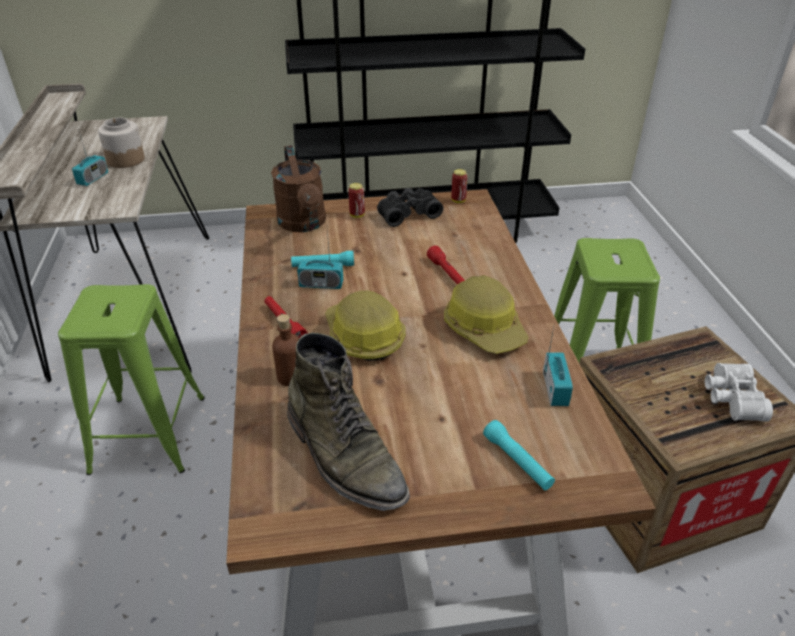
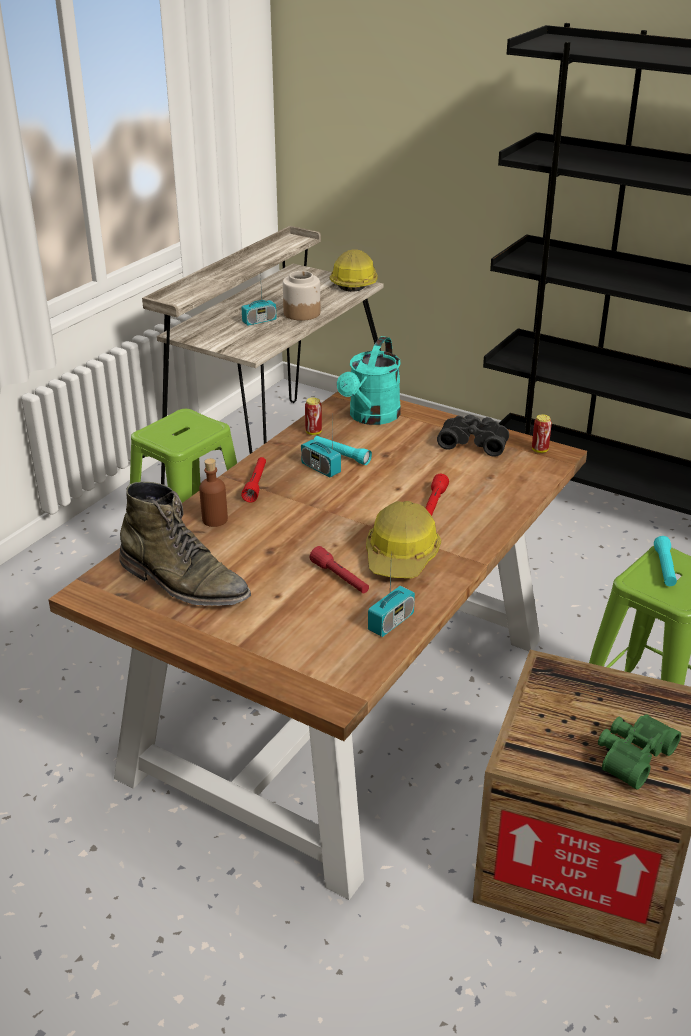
camera: 40 degrees right, 5 degrees down
(304, 224) = (371, 417): brown watering can -> turquoise watering can
(344, 455) = (184, 582): green boot -> green boot turned 60 degrees counterclockwise
(357, 215) = (426, 427): can -> can (313, 432)
(363, 337) = (299, 518): hard hat -> hard hat (354, 282)
(467, 373) = (340, 578): none -> red flashlight
(517, 462) = (289, 647): turquoise flashlight -> turquoise flashlight (664, 568)
(730, 399) = (631, 756): white binoculars -> green binoculars

